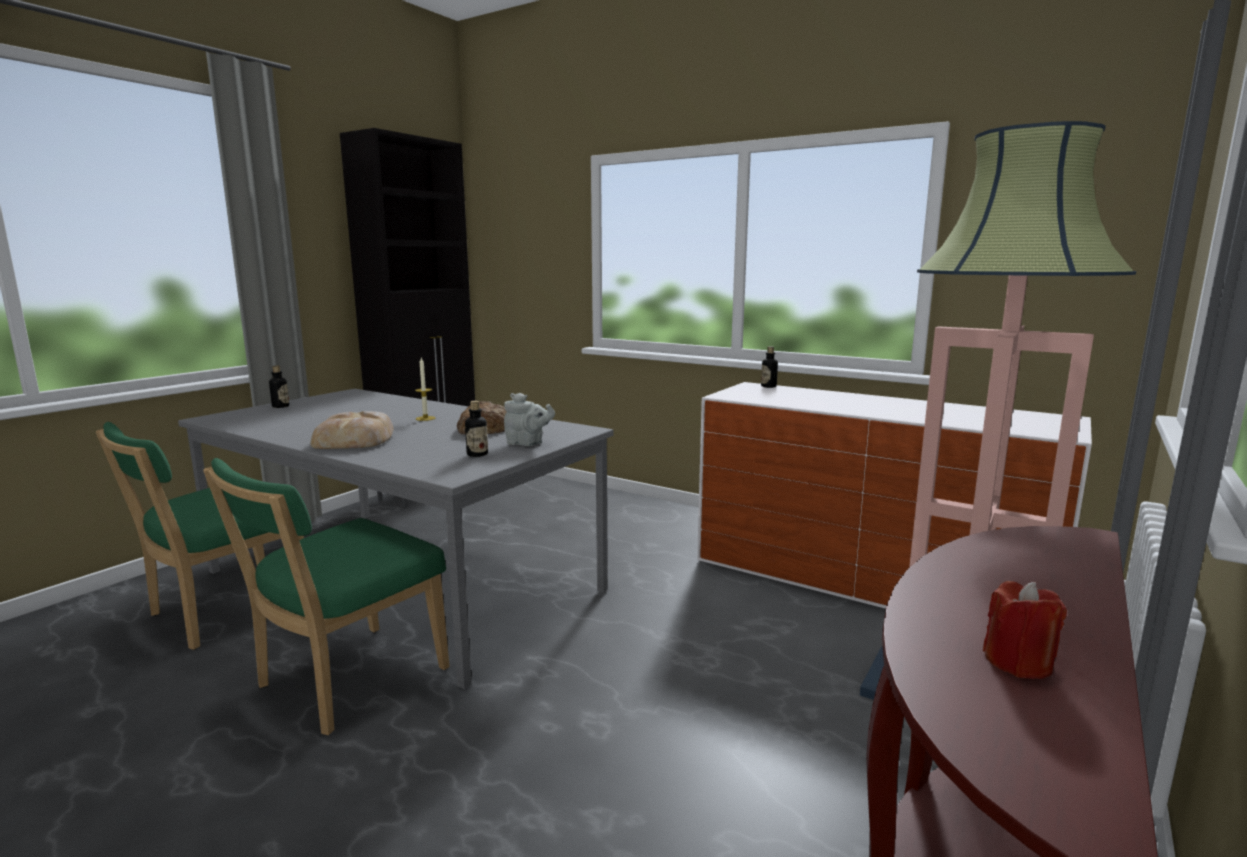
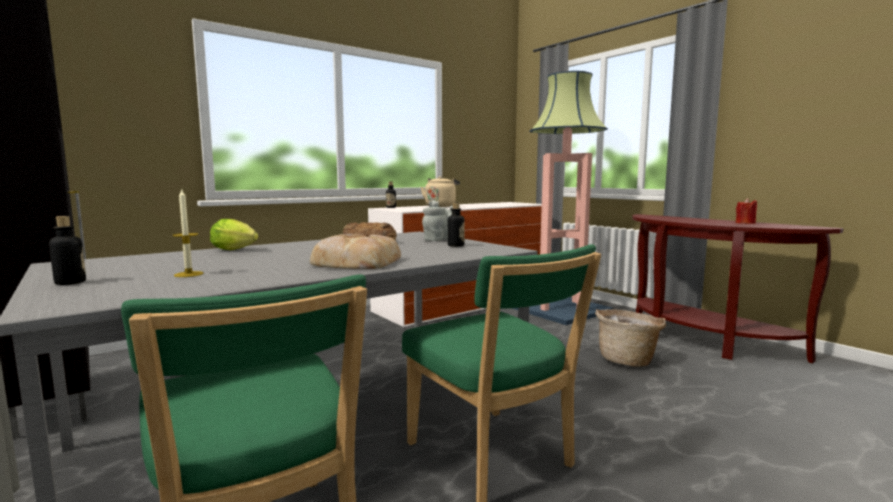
camera: 70 degrees left, 5 degrees down
(419, 406) = (236, 250): none -> lettuce
(425, 418) = (302, 250): candle -> candle (188, 274)
(712, 784) = (627, 360): none -> basket
(842, 399) = (441, 206): none -> beige kettle

